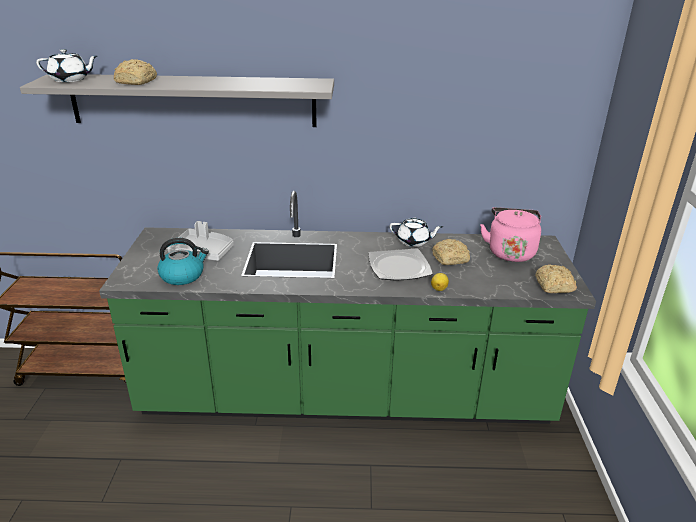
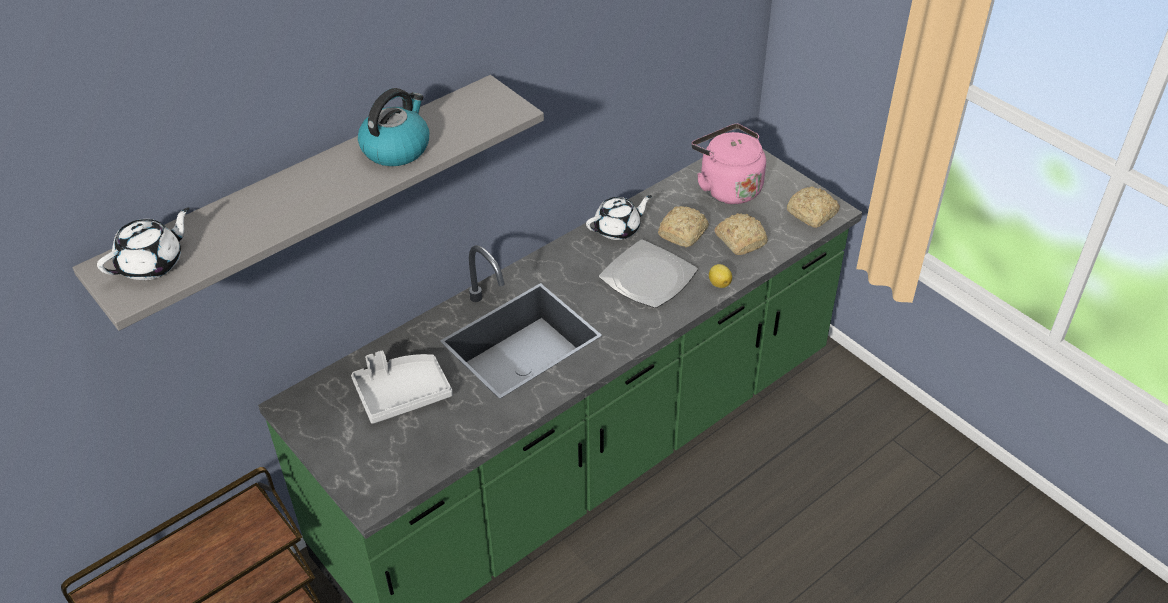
camera: 40 degrees left, 15 degrees up
(137, 81) = (260, 216): bread -> bread (740, 240)
(183, 275) = (432, 443): kettle -> kettle (396, 148)

